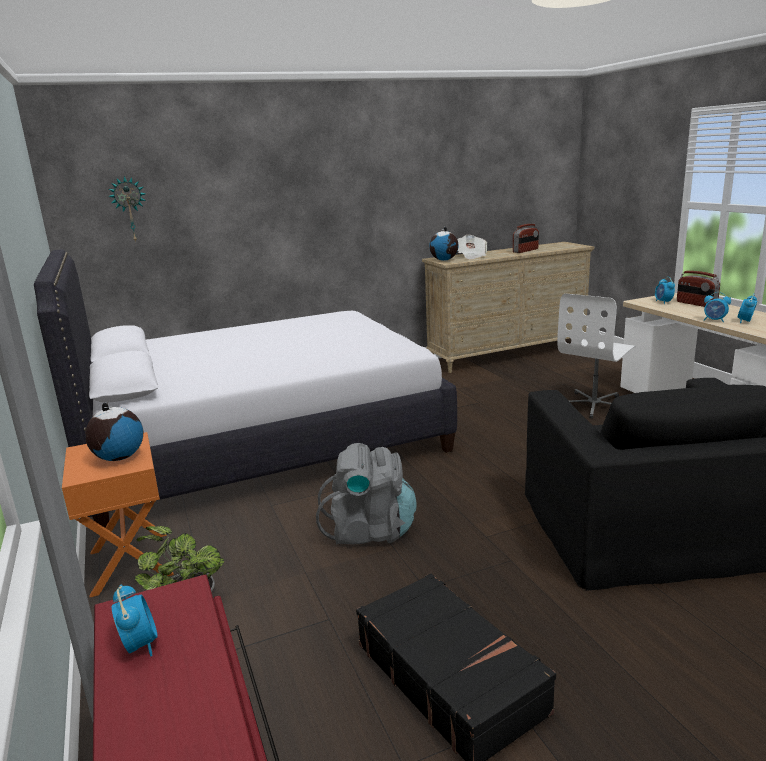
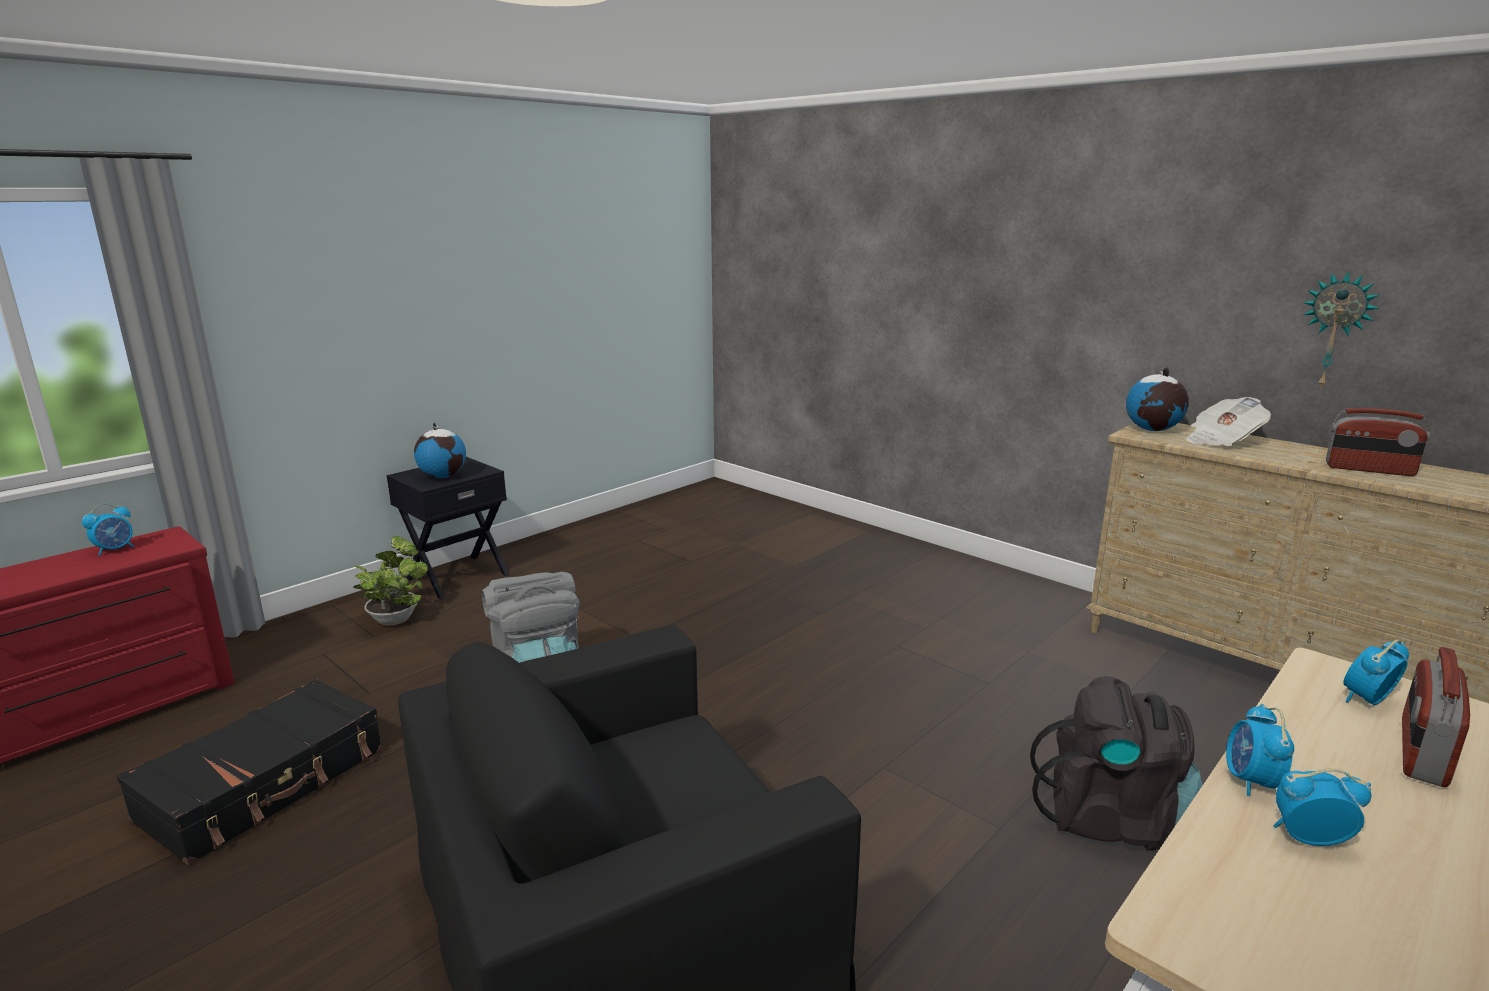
camera: 65 degrees right, 0 degrees up
(129, 209) = (775, 257): wall clock -> wall clock (1335, 331)
(129, 563) = (457, 576): orange nightstand -> black nightstand
(262, 442) = (723, 563): white bed -> none
(594, 405) = (1111, 818): white office chair -> black backpack

